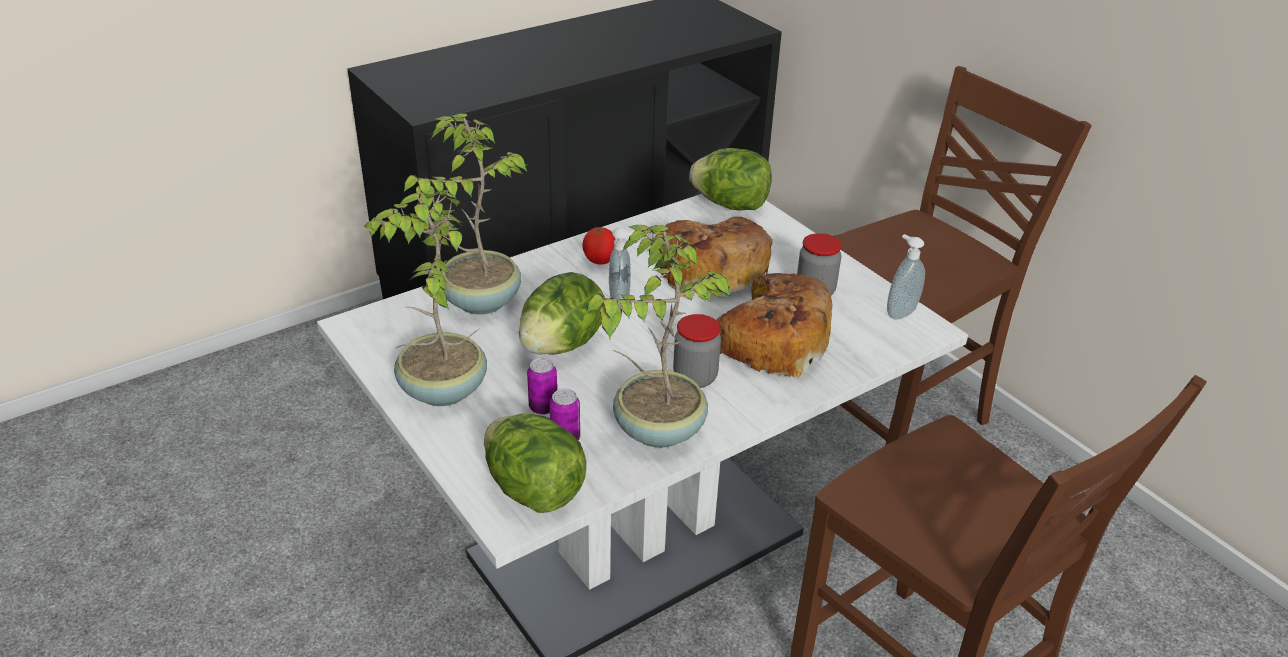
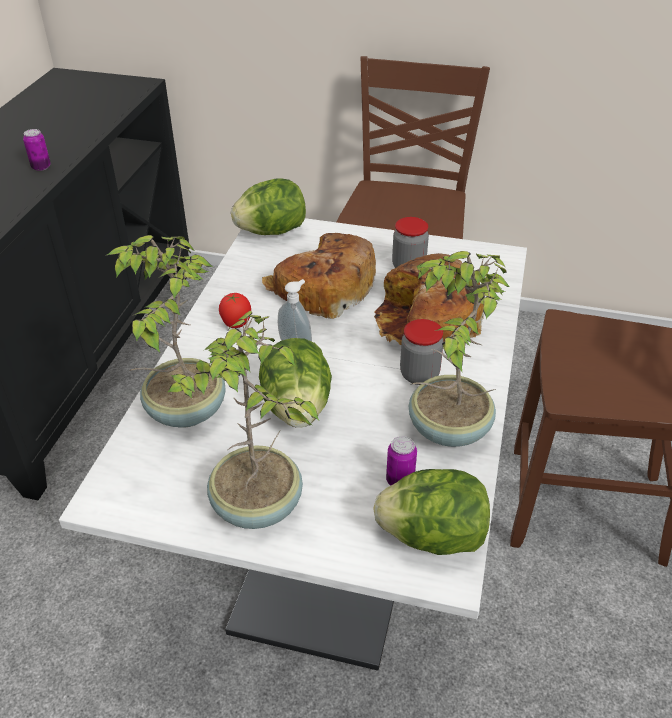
camera: 40 degrees left, 5 degrees up
(543, 407) = (351, 467): can -> can (41, 167)
(899, 312) = (474, 253): soap dispenser -> none

